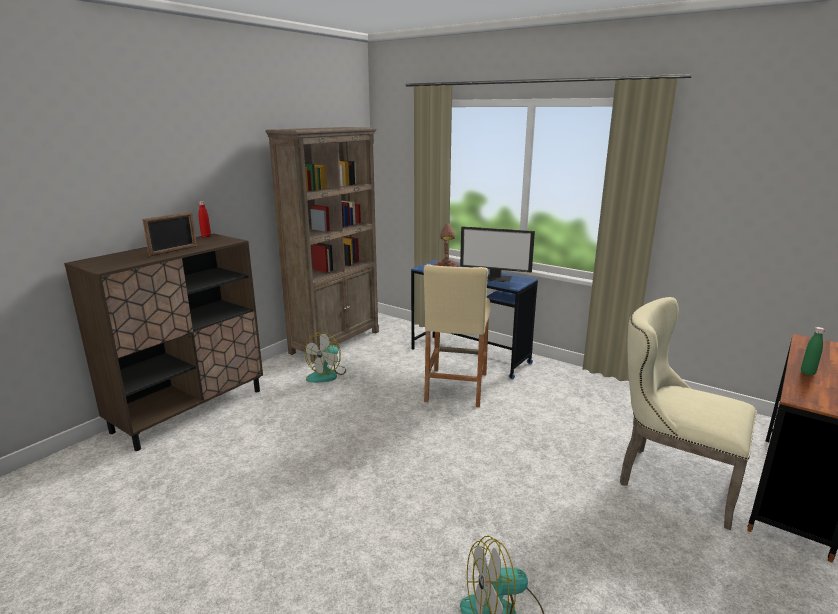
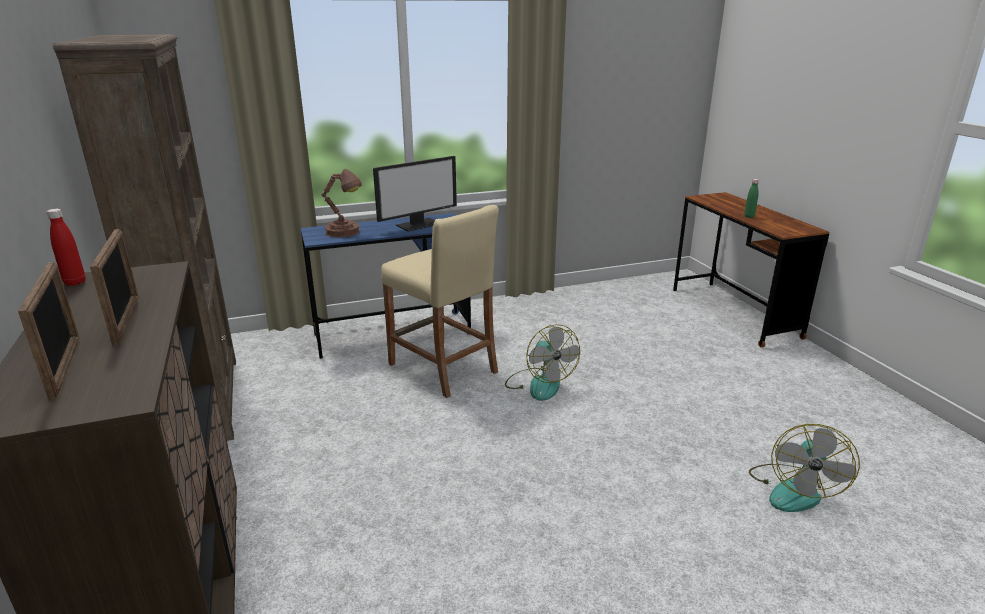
camera: 55 degrees left, 5 degrees up
(126, 256) = (65, 367): none -> picture frame
(327, 375) = (284, 440): fan -> fan (539, 383)
(670, 479) = (687, 343): beige chair -> none

